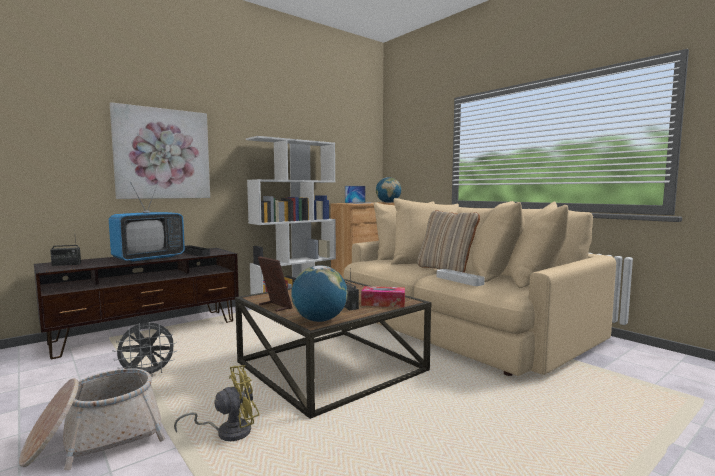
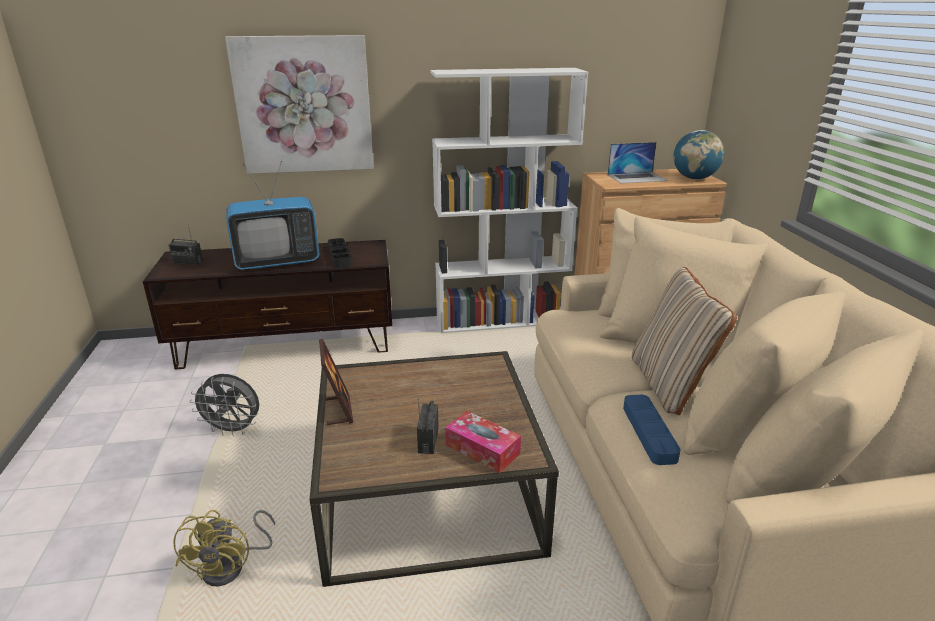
camera: 30 degrees right, 20 degrees up
(96, 439) = (126, 521): basket -> none
(228, 432) = (232, 566): yellow fan -> yellow fan turned 90 degrees clockwise
(319, 320) = (354, 468): globe -> none
(459, 280) = (649, 432): white tray -> blue tray

